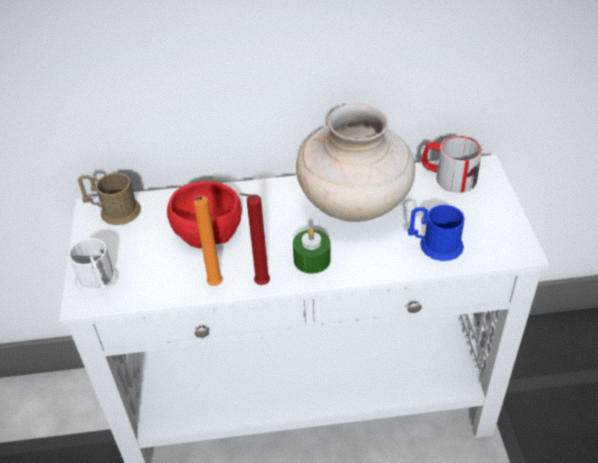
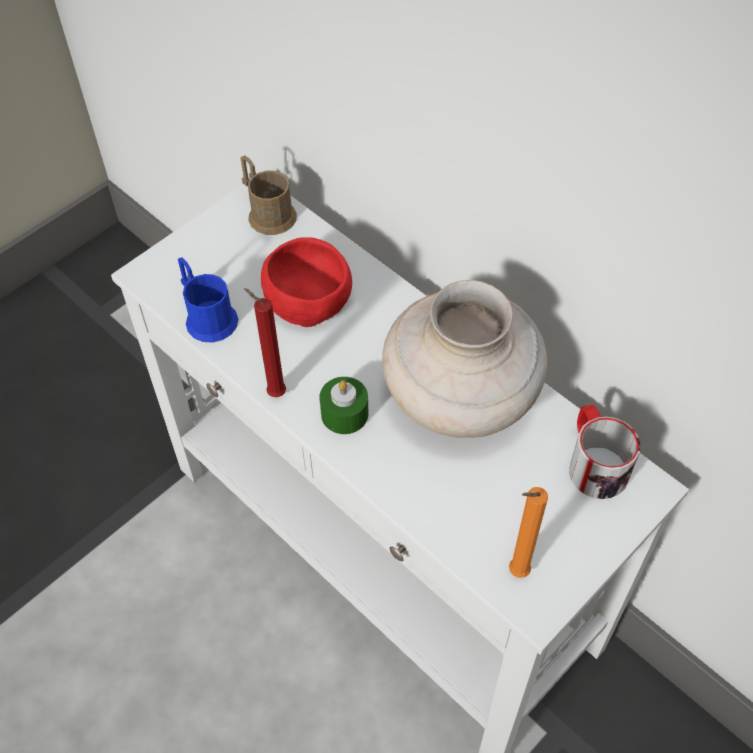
camera: 50 degrees right, 10 degrees up
(99, 283) = (172, 269): white mug -> none
(214, 286) = (240, 358): orange candle -> orange candle (515, 572)
(434, 245) = (466, 514): blue mug -> blue mug (207, 316)

